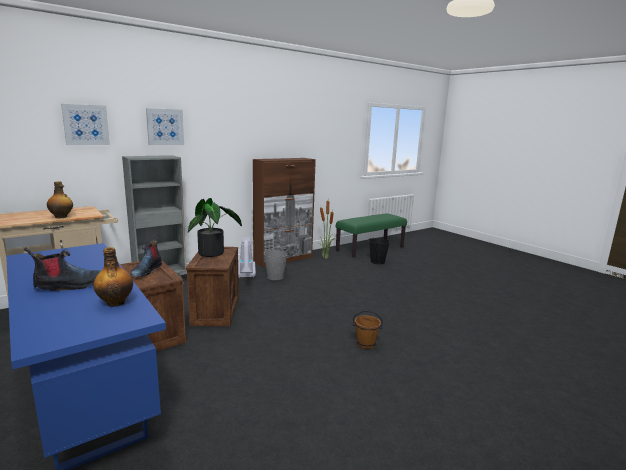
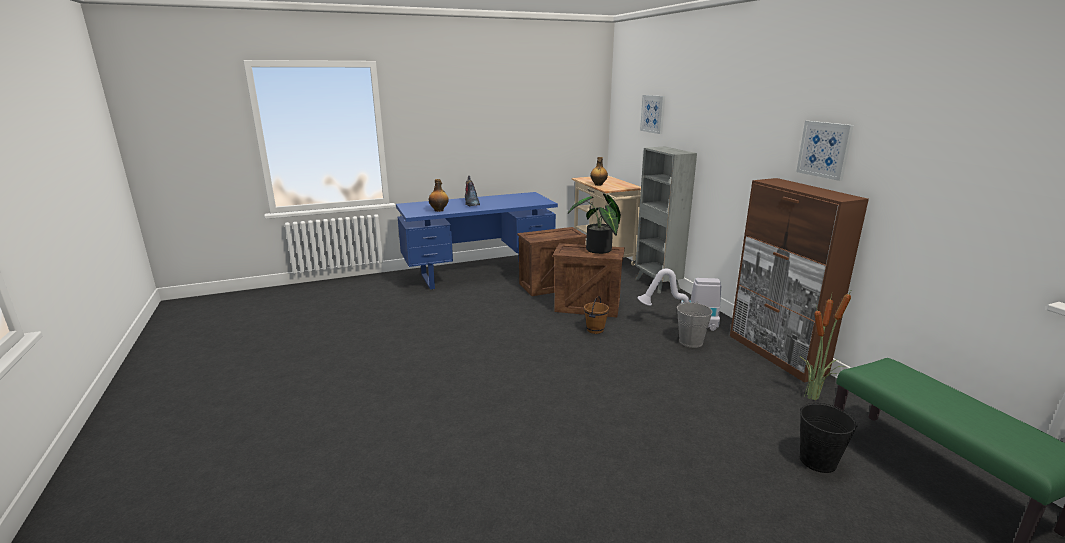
camera: 105 degrees right, 5 degrees up
(146, 270) = (554, 233): boot -> none
(165, 127) = (699, 120): picture -> picture (824, 149)
(366, 344) = (489, 374): brown bucket -> brown bucket (595, 330)

